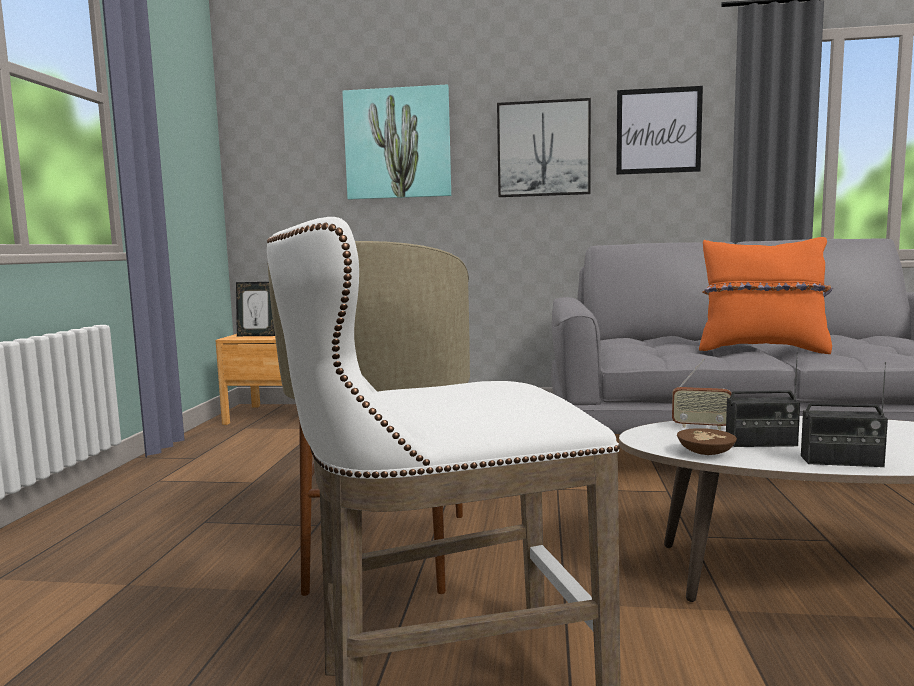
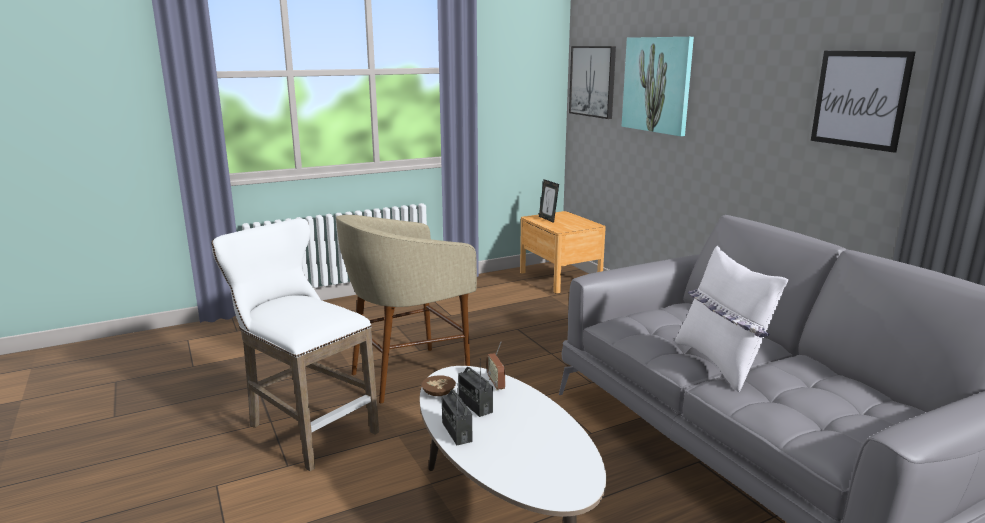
camera: 55 degrees right, 10 degrees up
(543, 149) = (755, 104): picture -> picture (593, 81)
(762, 350) = (720, 363): orange pillow -> white pillow

